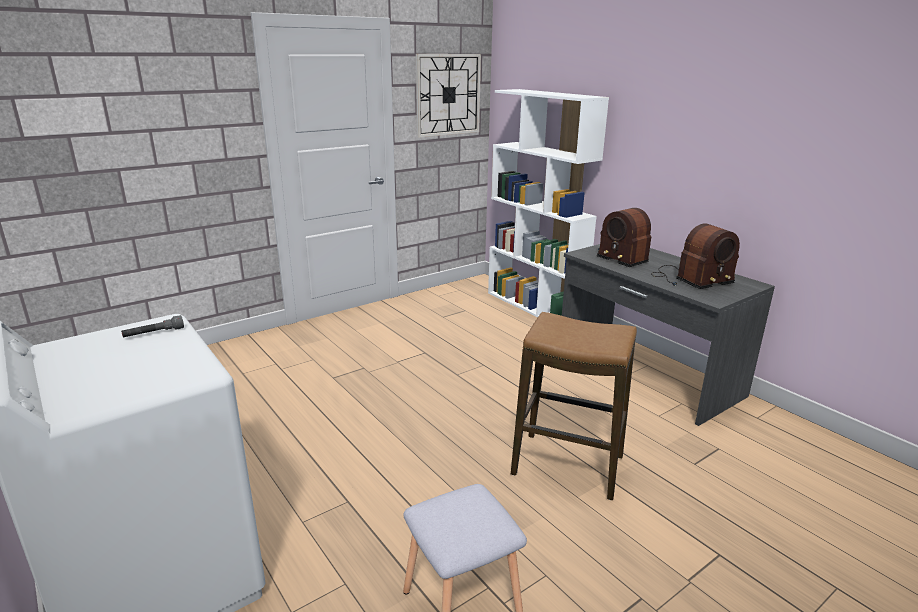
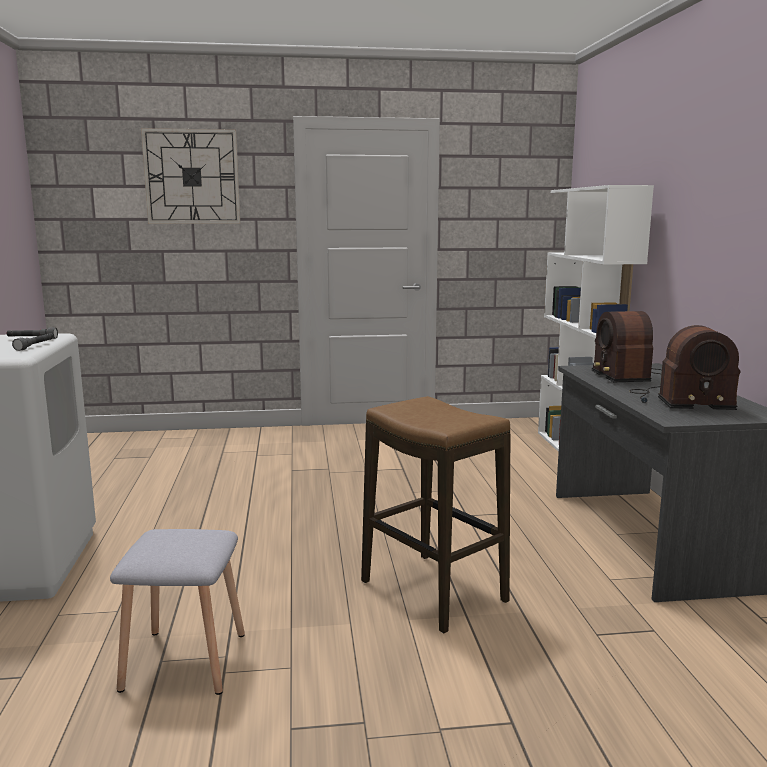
camera: 30 degrees right, 10 degrees down
(189, 347) = (35, 346): none -> grey flashlight
(448, 95) = (510, 200): wall clock -> wall clock (192, 177)

